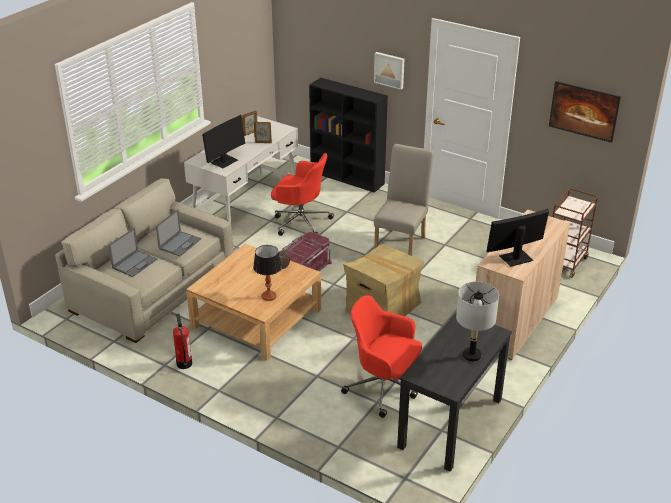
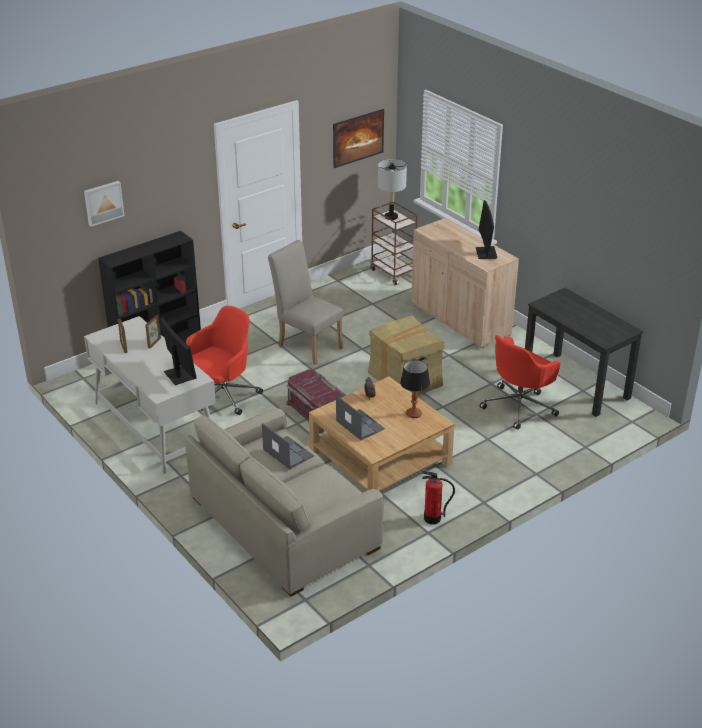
camera: 70 degrees left, 0 degrees up
(135, 263) = (308, 490): laptop -> laptop (359, 424)
(389, 70) = (177, 202): picture -> picture (103, 202)
(471, 355) = (589, 311): grey table lamp -> grey table lamp (391, 217)

